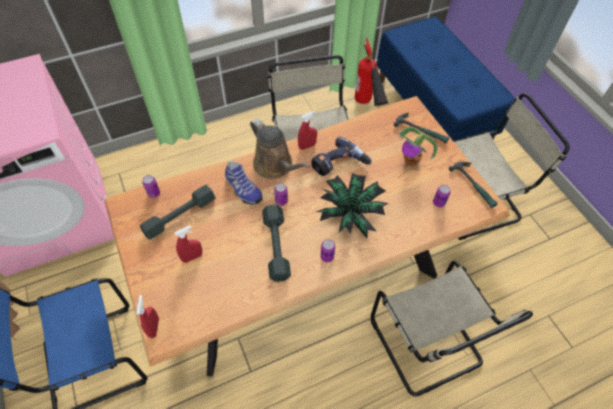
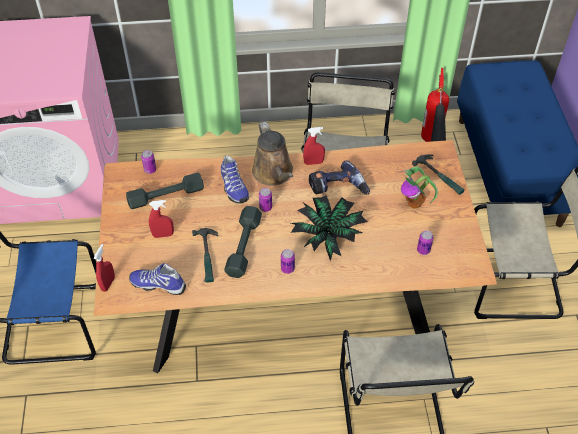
camera: 20 degrees right, 5 degrees down
(207, 311) = (158, 284): none -> shoe
(474, 186) = (470, 244): hammer -> hammer (208, 257)

